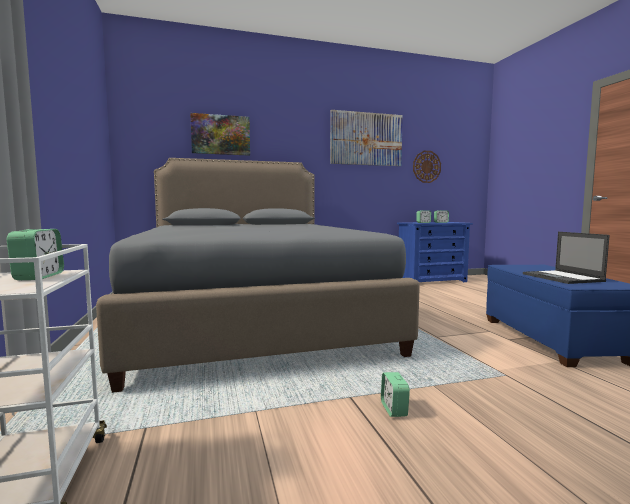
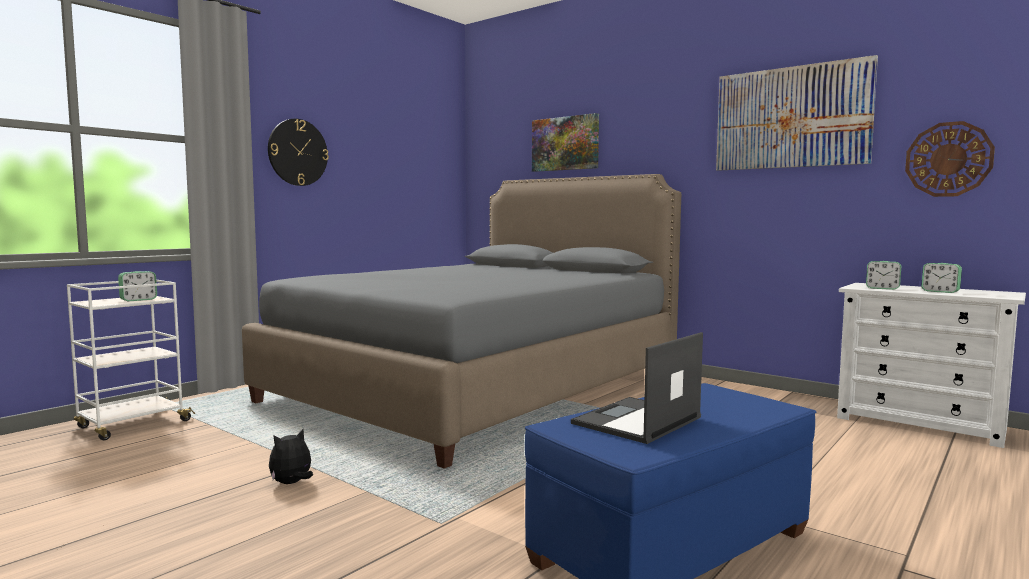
camera: 55 degrees right, 0 degrees up
(38, 92) = (297, 152): none -> wall clock
(394, 409) = (292, 483): alarm clock -> plush toy
(432, 280) = (921, 423): blue dresser -> white dresser

